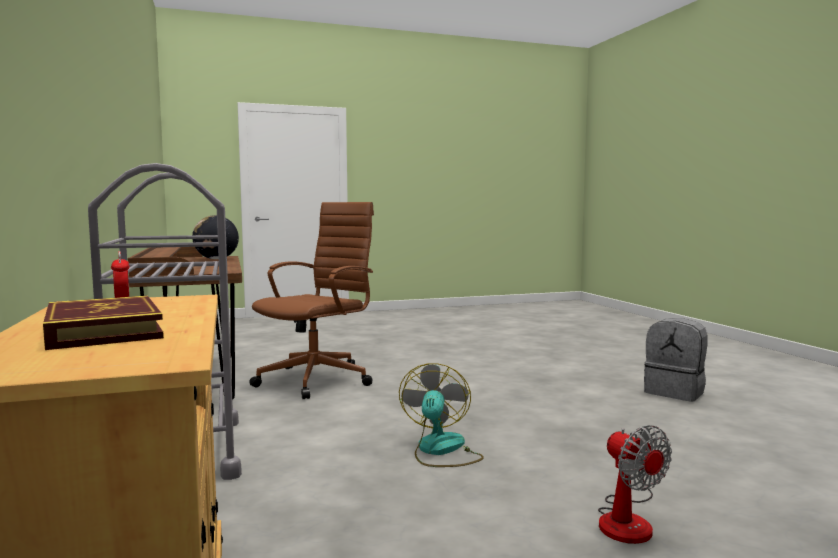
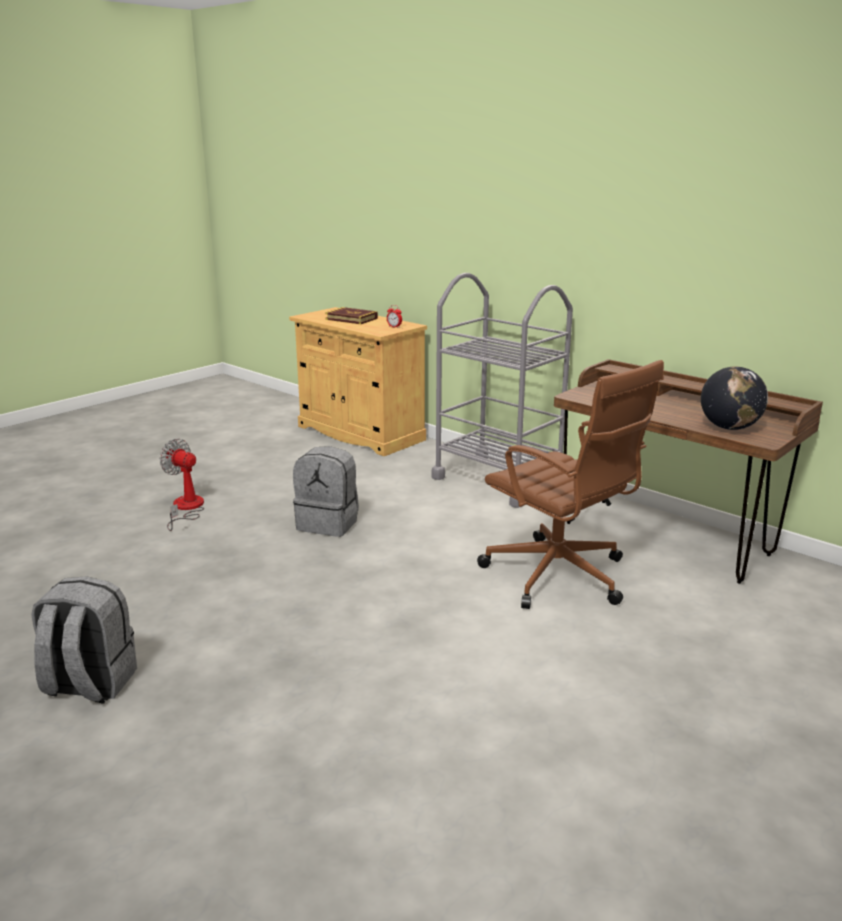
camera: 150 degrees right, 15 degrees up
(318, 379) = (559, 577): brown office chair -> brown office chair turned 45 degrees counterclockwise
(440, 450) = (329, 523): fan -> grey backpack

